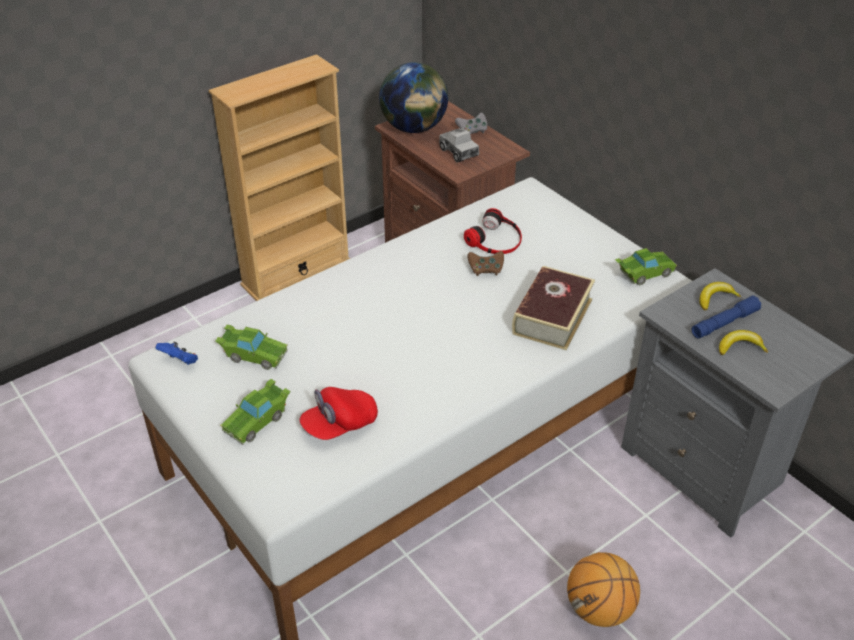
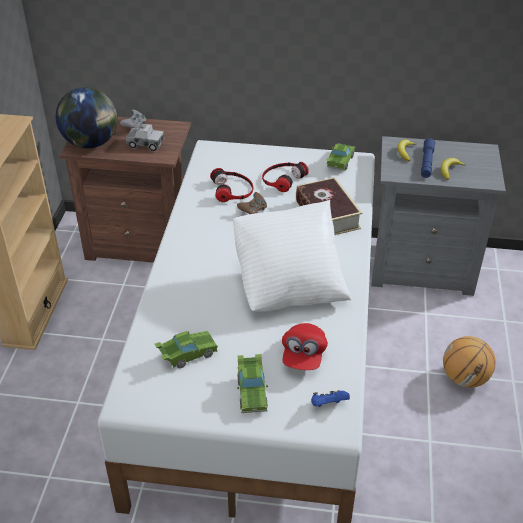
camera: 45 degrees left, 0 degrees up
(180, 361) = (141, 394): blue game controller -> blue game controller (328, 405)
(419, 356) = (289, 284): none -> white pillow
(558, 256) = (282, 178): none -> headphones

